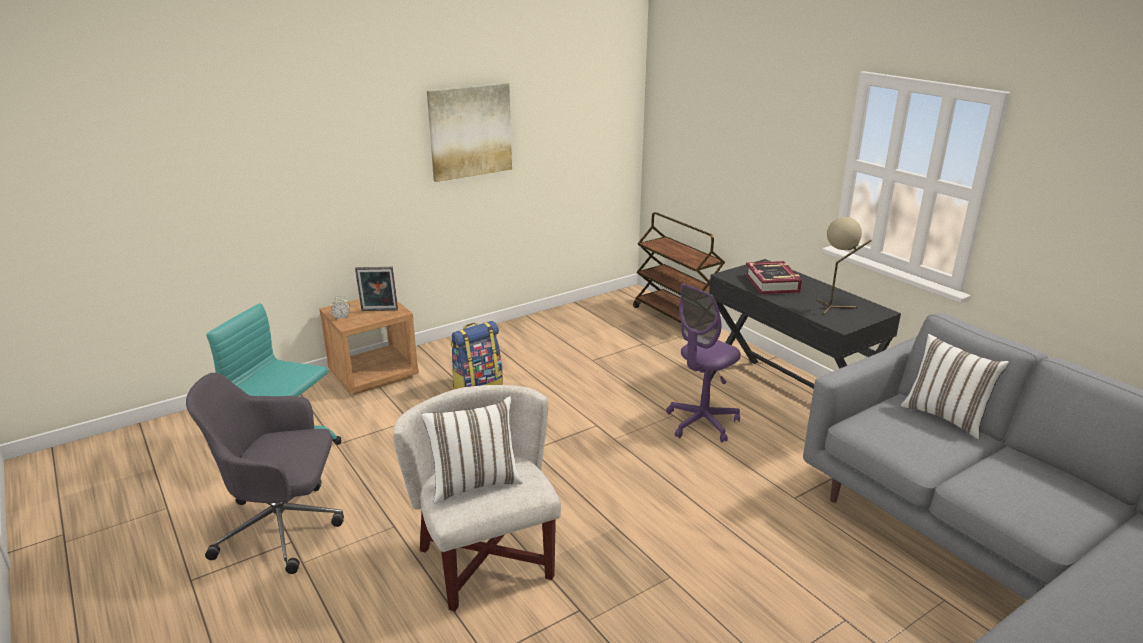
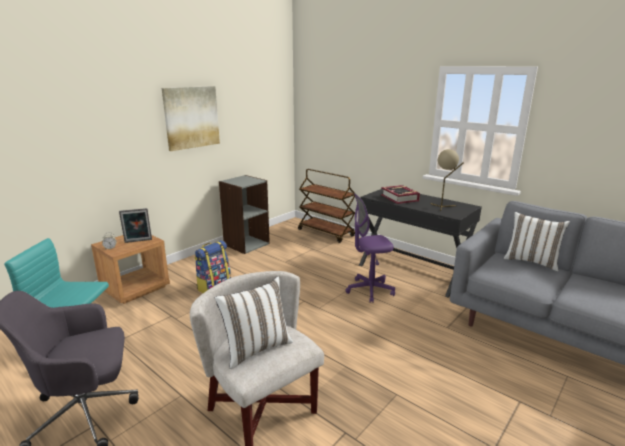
camera: 15 degrees left, 5 degrees down
(545, 324) = (246, 244): none -> grey bookcase
(702, 423) = (369, 290): purple office chair -> purple office chair turned 45 degrees clockwise

